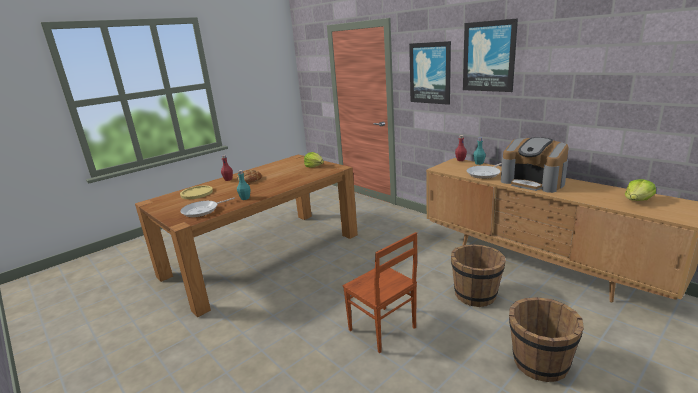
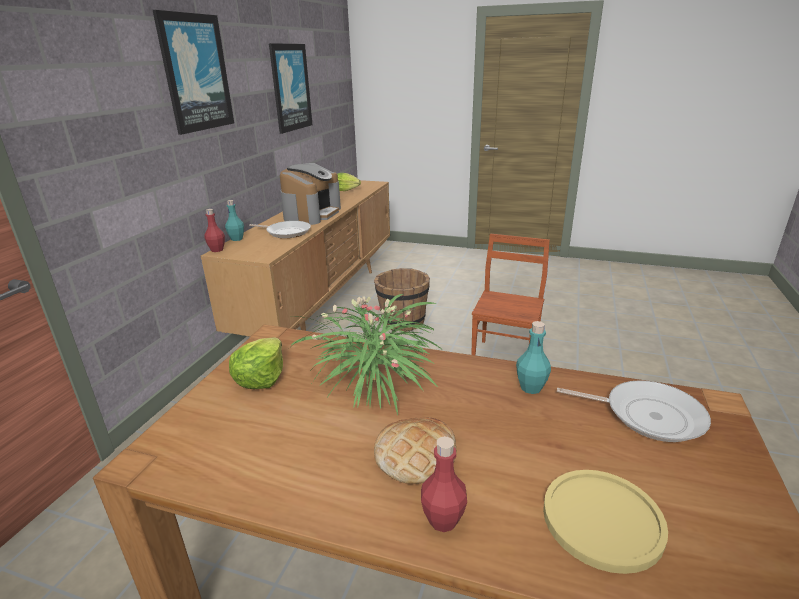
camera: 120 degrees left, 5 degrees up
(290, 179) = (373, 378): none -> potted plant
(430, 73) = (111, 113): picture -> picture (290, 87)
(539, 363) = (469, 290): brown bucket -> none

